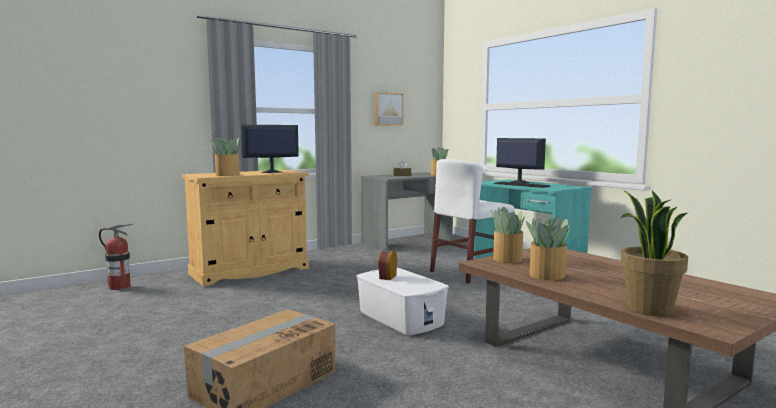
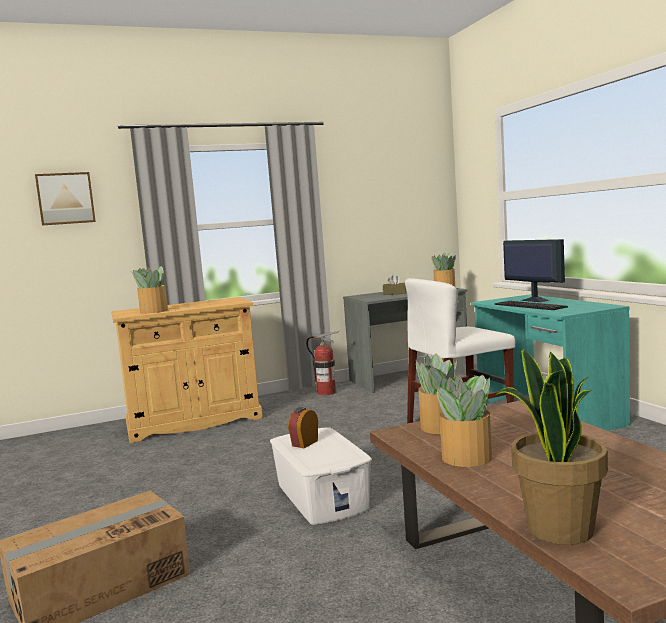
camera: 15 degrees right, 0 degrees up
(120, 287) = (47, 442): fire extinguisher -> fire extinguisher (326, 393)
(271, 172) = (211, 303): monitor -> none
(388, 109) = (376, 209): picture -> picture (66, 198)

